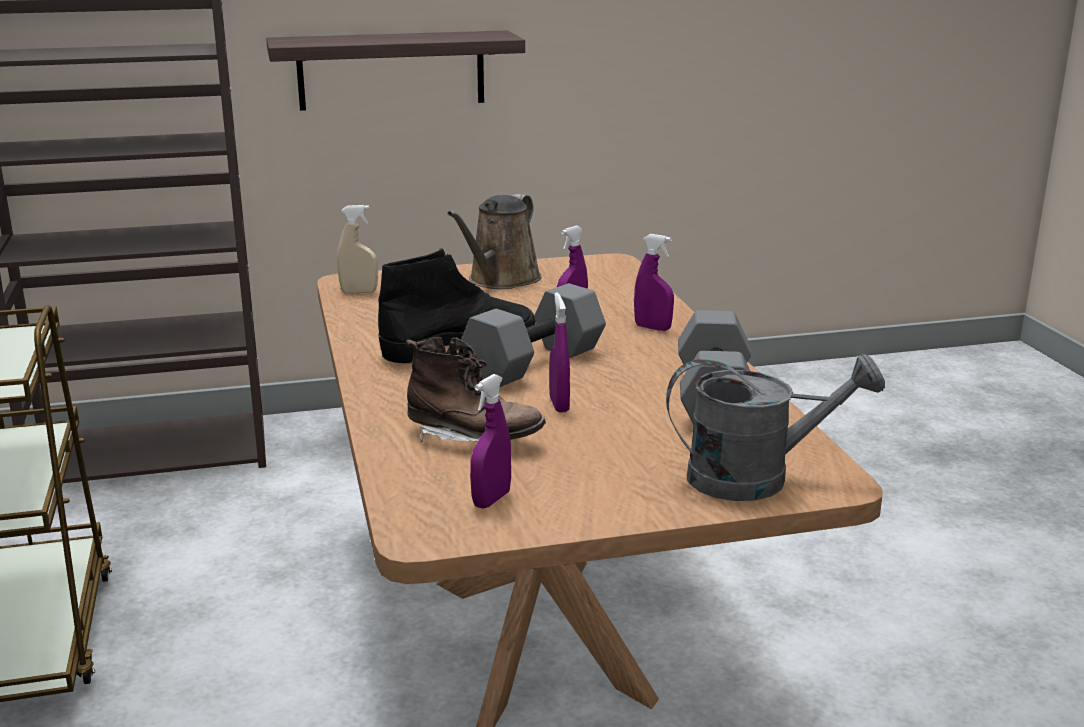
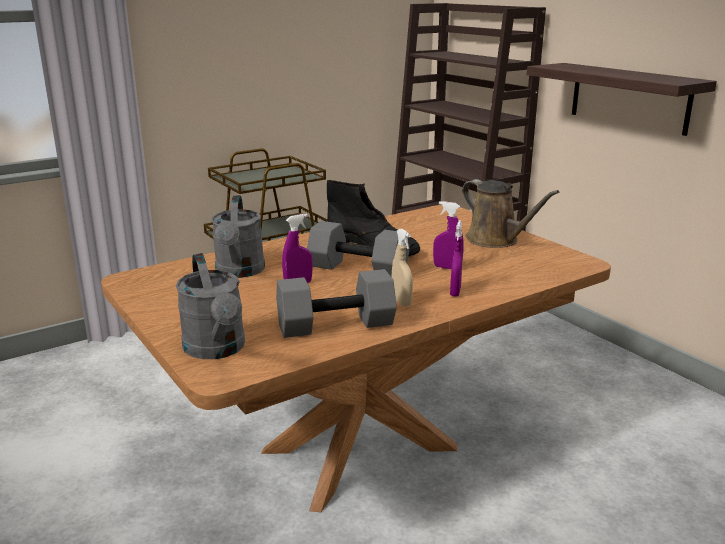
camera: 70 degrees right, 0 degrees up
(359, 292) = (431, 215): beige spray bottle -> beige spray bottle (401, 302)
(474, 439) = (239, 272): brown boot -> grey watering can
(491, 500) = (167, 286): purple spray bottle -> none
(501, 280) = (496, 240): brown watering can -> brown watering can turned 135 degrees counterclockwise

